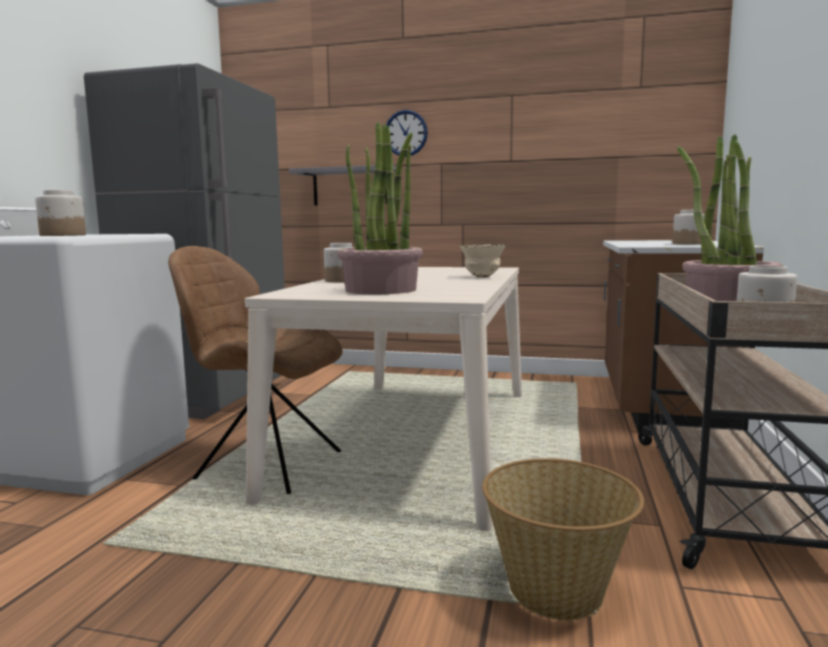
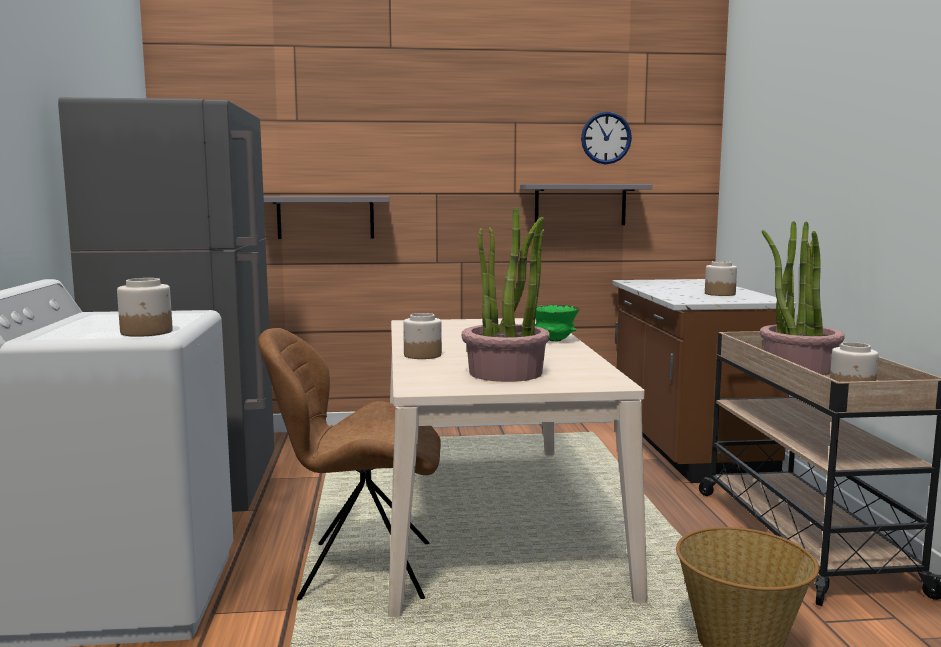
camera: 20 degrees left, 0 degrees up
(405, 133) = (395, 157): wall clock -> wall clock (606, 138)
(482, 277) = (554, 341): beige bowl -> green bowl
(573, 169) = (580, 204): none -> grey shelf

